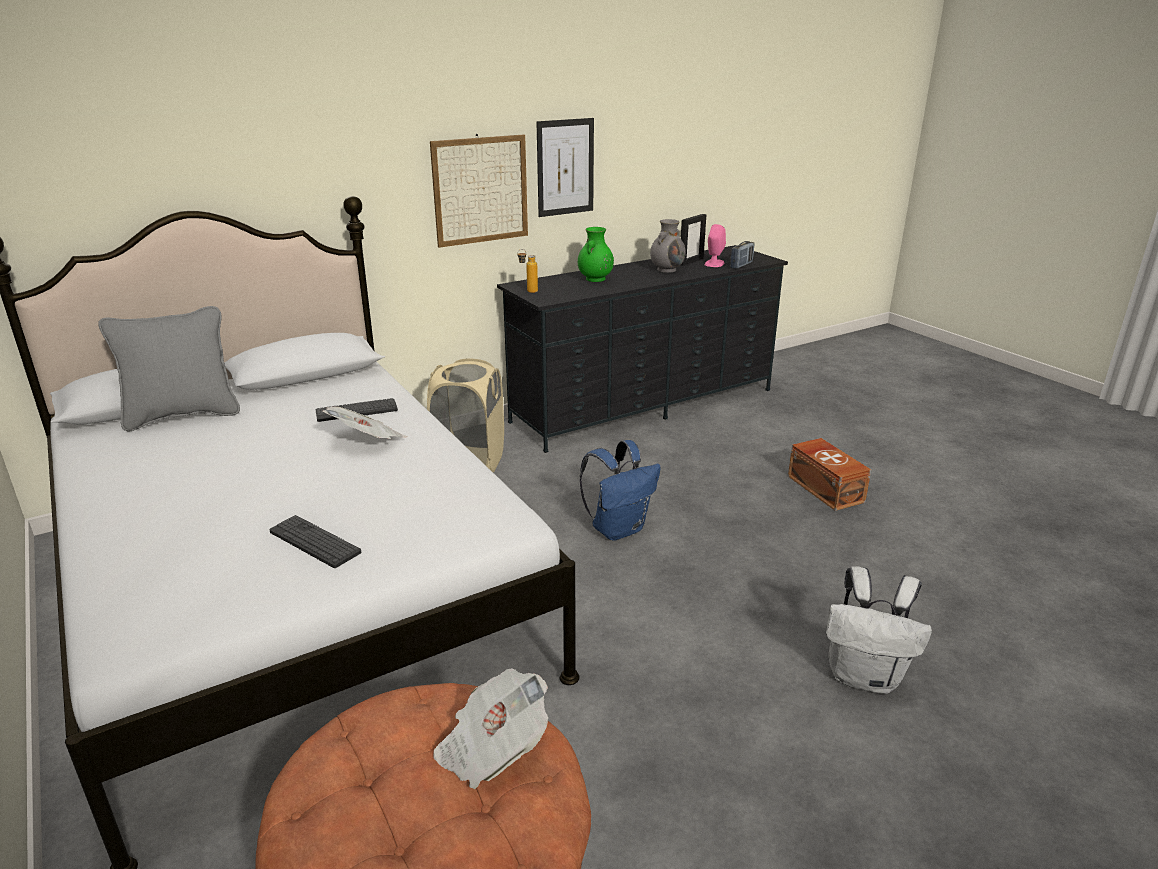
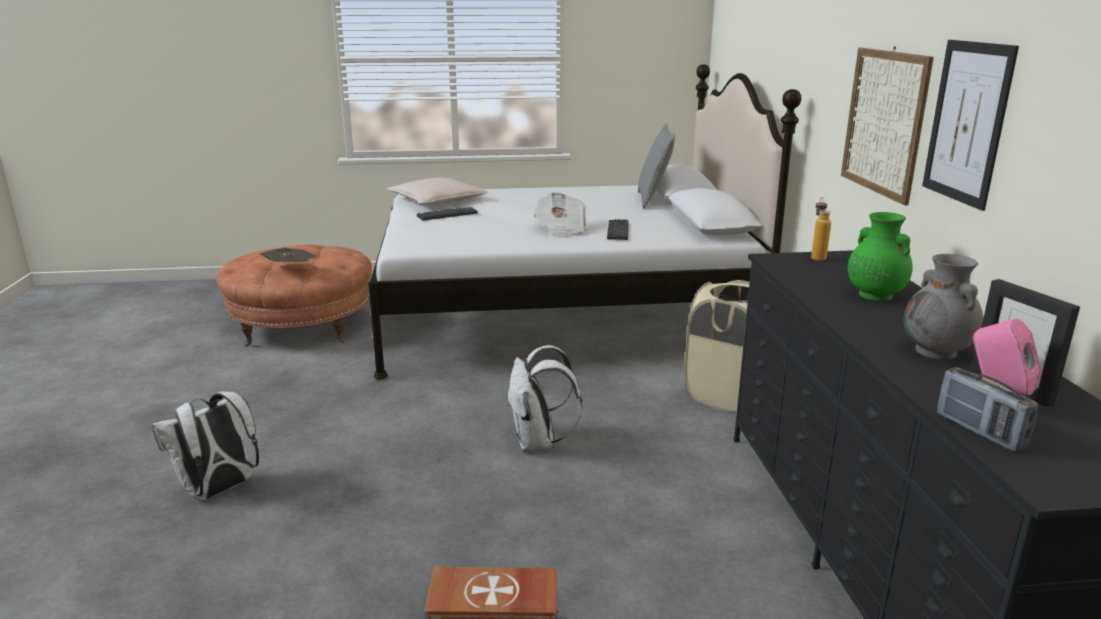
camera: 115 degrees right, 5 degrees down
(200, 587) = (437, 199): none -> beige pillow
(618, 529) = (538, 442): blue backpack -> white backpack

